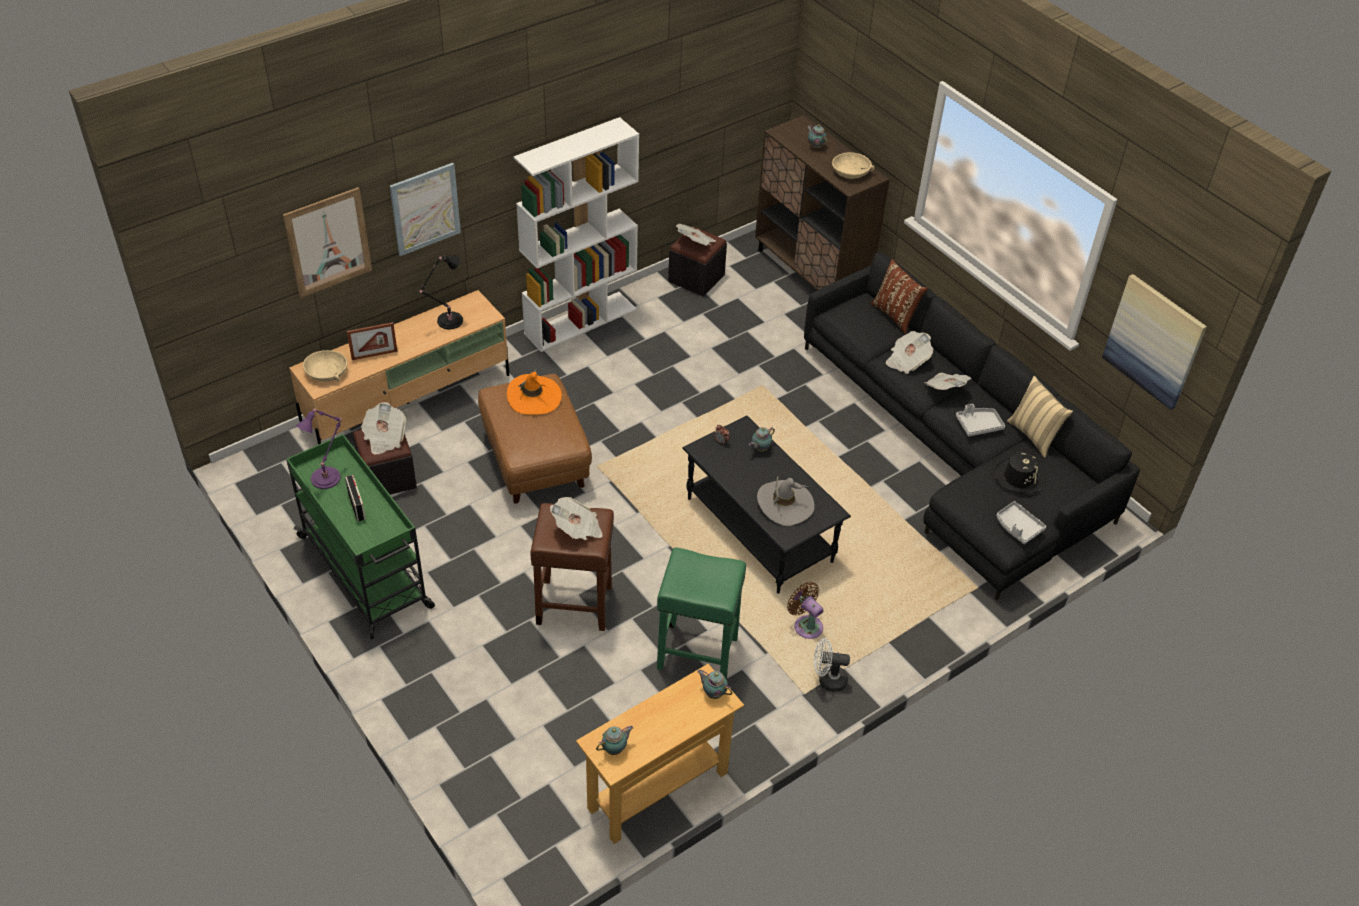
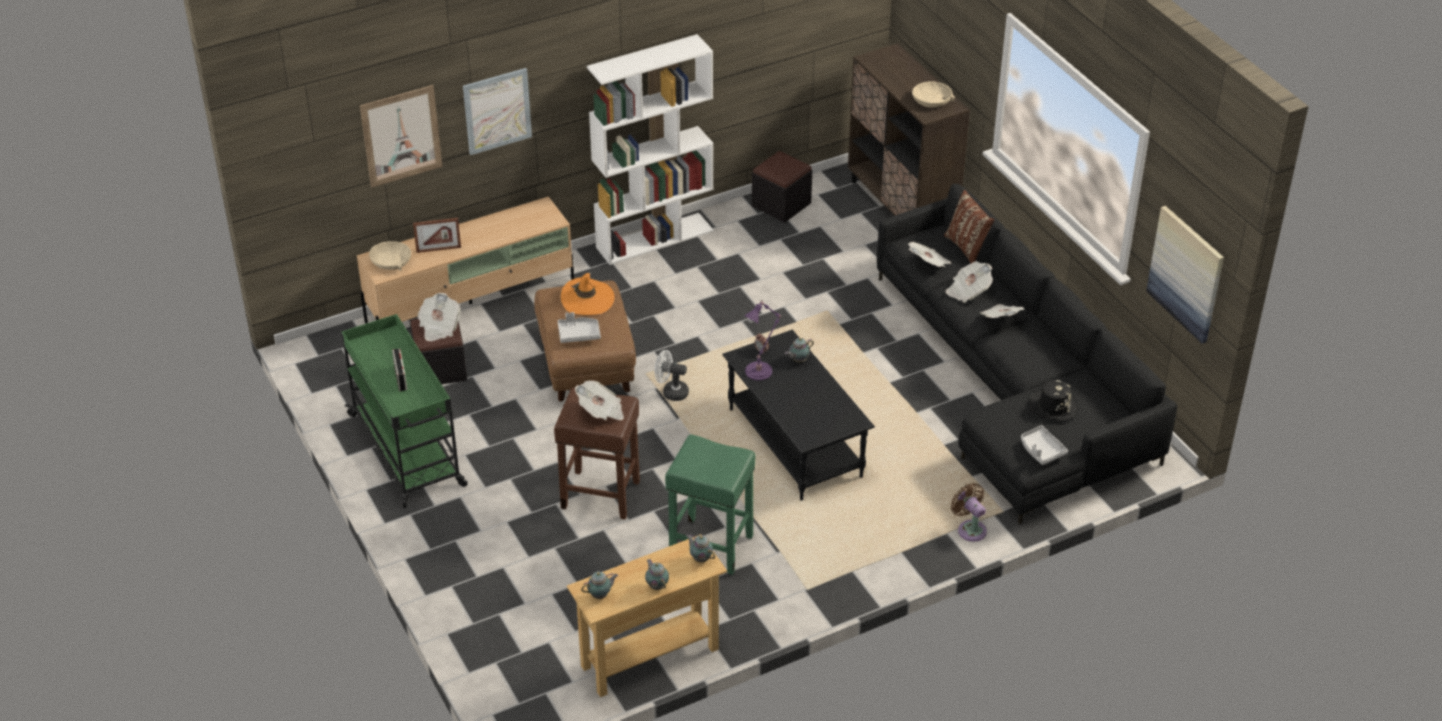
camera: 10 degrees right, 5 degrees down
(327, 476) = (377, 351): purple table lamp -> purple table lamp (760, 370)
(448, 321) = (514, 223): black table lamp -> none
(695, 243) = (779, 167): newspaper -> newspaper (929, 264)
(785, 504) = (812, 411): grey hat -> none
(806, 625) = (822, 530): brown fan -> brown fan (970, 528)
(815, 146) = (901, 74): teapot -> teapot (657, 585)
(827, 680) = (833, 579): white fan -> white fan (671, 392)
(978, 425) = (1026, 355): grey tray -> grey tray (578, 334)
(1034, 435) = (1081, 369): beige pillow -> none

